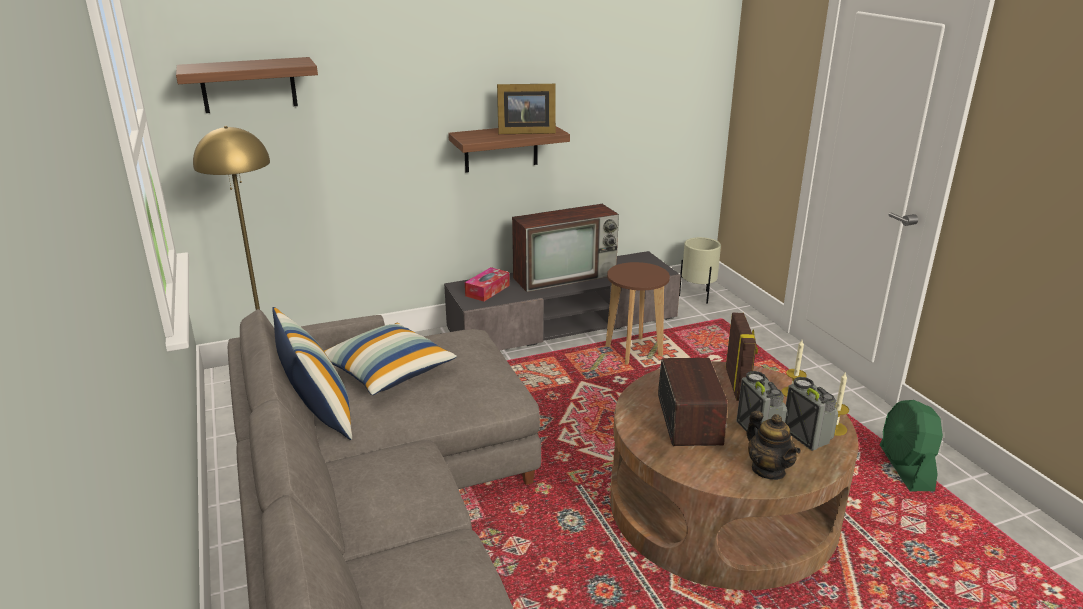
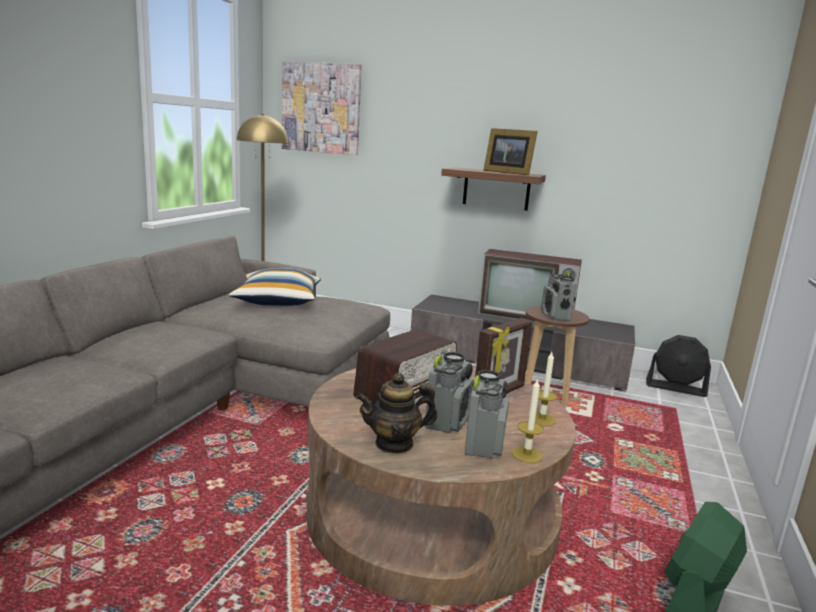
camera: 40 degrees right, 10 degrees down
(248, 85) = (321, 108): shelf -> picture
(318, 416) = (203, 303): pillow -> none
(487, 290) = (451, 305): tissue box -> none
(643, 278) = (555, 316): none -> radio
(697, 297) = (675, 388): beige planter -> black fan
(768, 470) = (394, 444): teapot -> teapot turned 60 degrees clockwise

